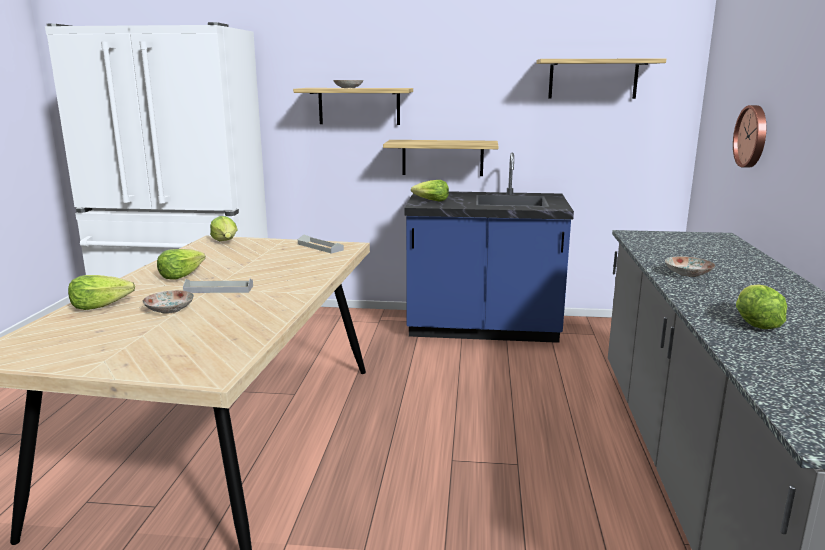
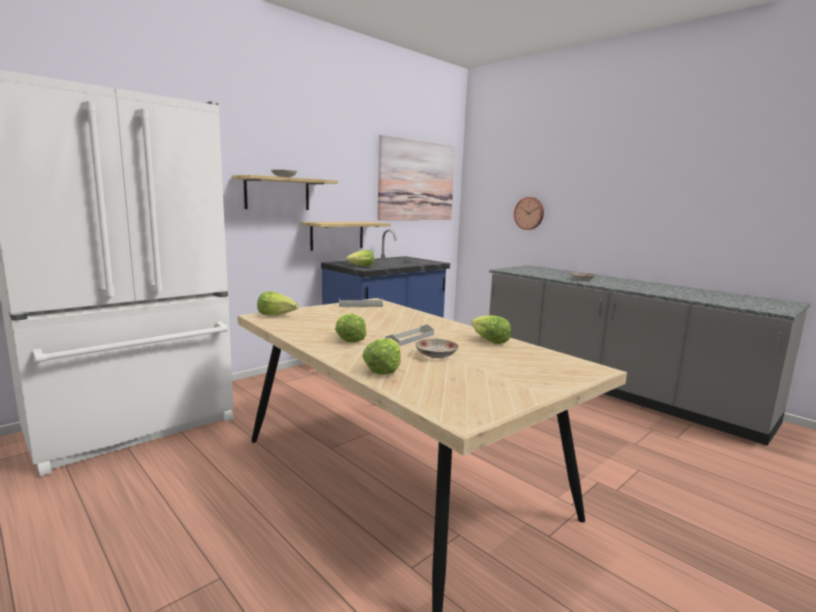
camera: 50 degrees left, 5 degrees down
(593, 79) = (417, 181): shelf -> picture
(755, 322) = (656, 290): lettuce -> lettuce (488, 341)

